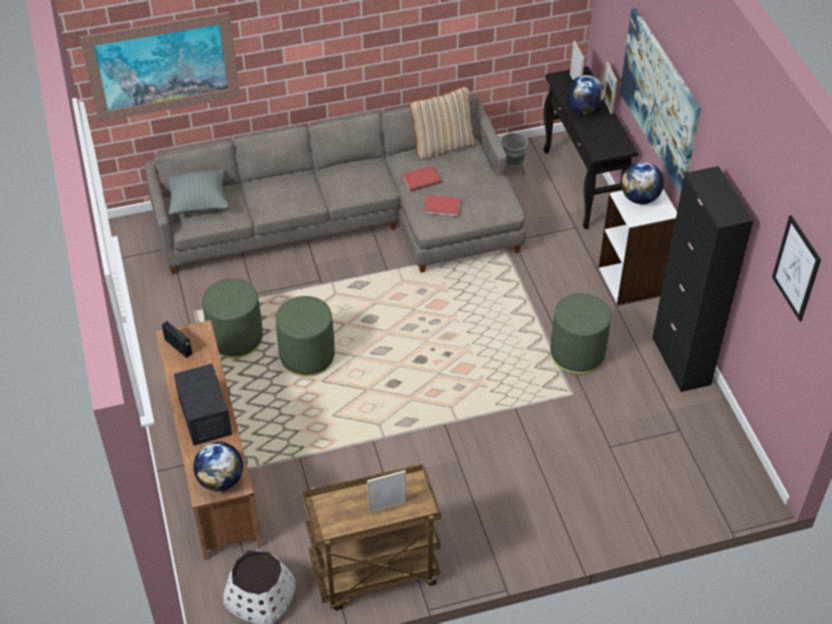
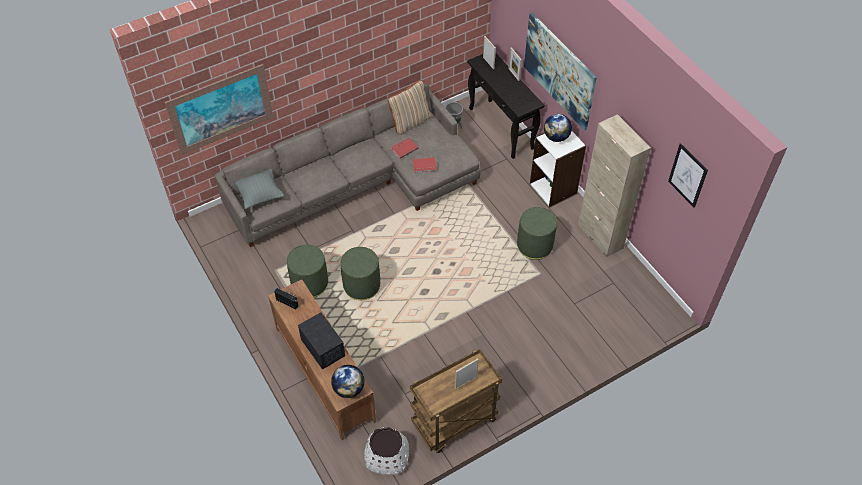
camera: 15 degrees left, 5 degrees up
(584, 110) = (500, 81): globe -> none
(680, 361) = (600, 236): black cabinet -> beige cabinet

